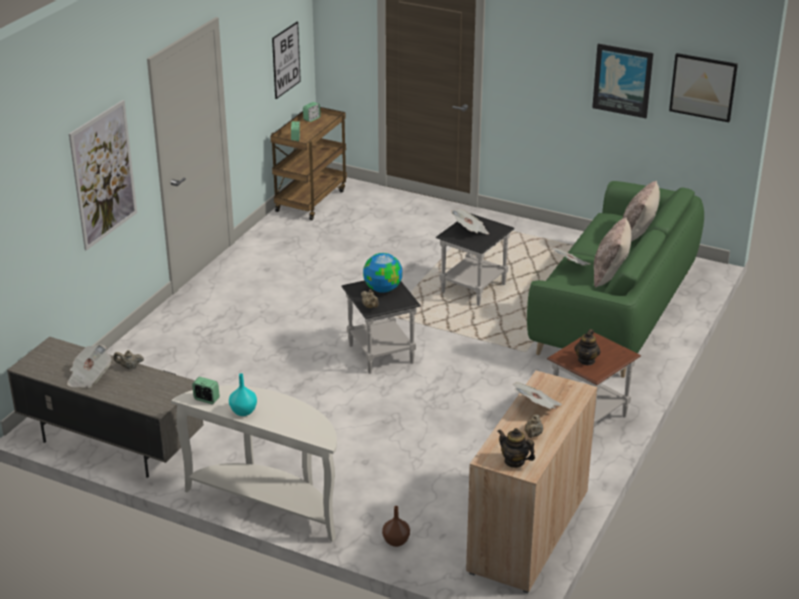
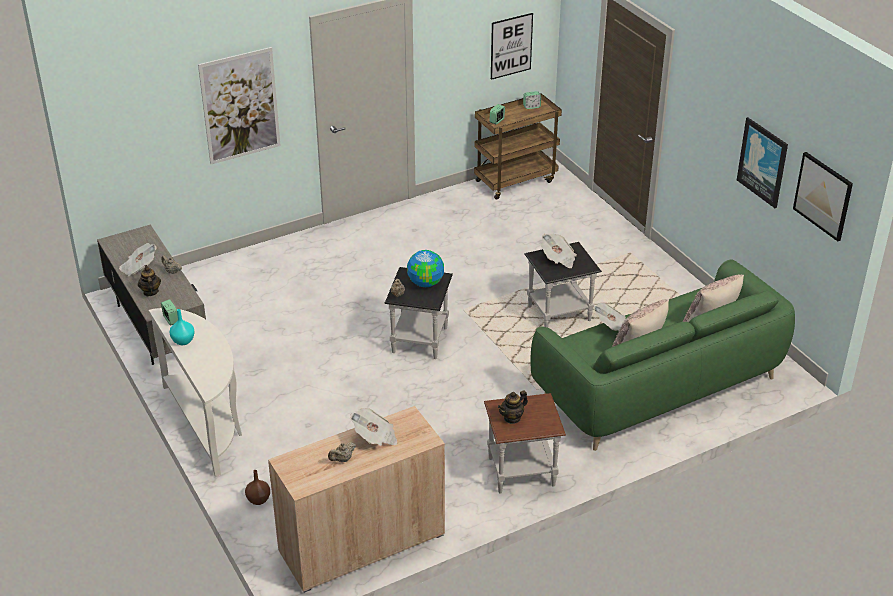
camera: 35 degrees right, 5 degrees up
(514, 461) = (301, 474): teapot -> teapot (150, 292)

